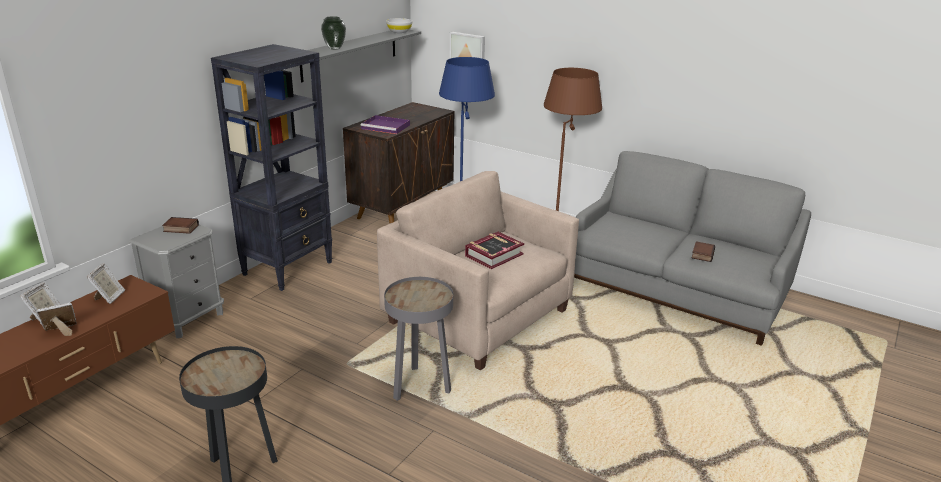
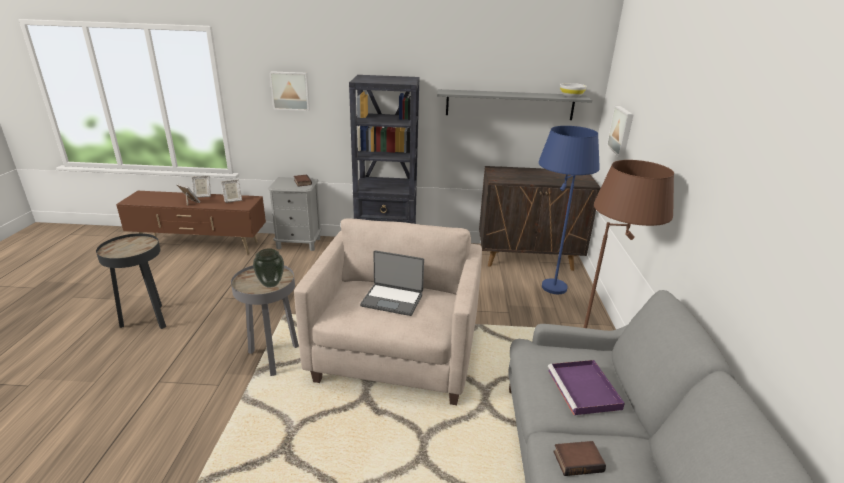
camera: 60 degrees right, 0 degrees up
(129, 103) = (290, 91): none -> picture
(334, 48) = (475, 93): vase -> vase (270, 284)
(386, 127) = (512, 176): purple tray -> purple tray (584, 390)
(493, 255) = (392, 299): book -> laptop

